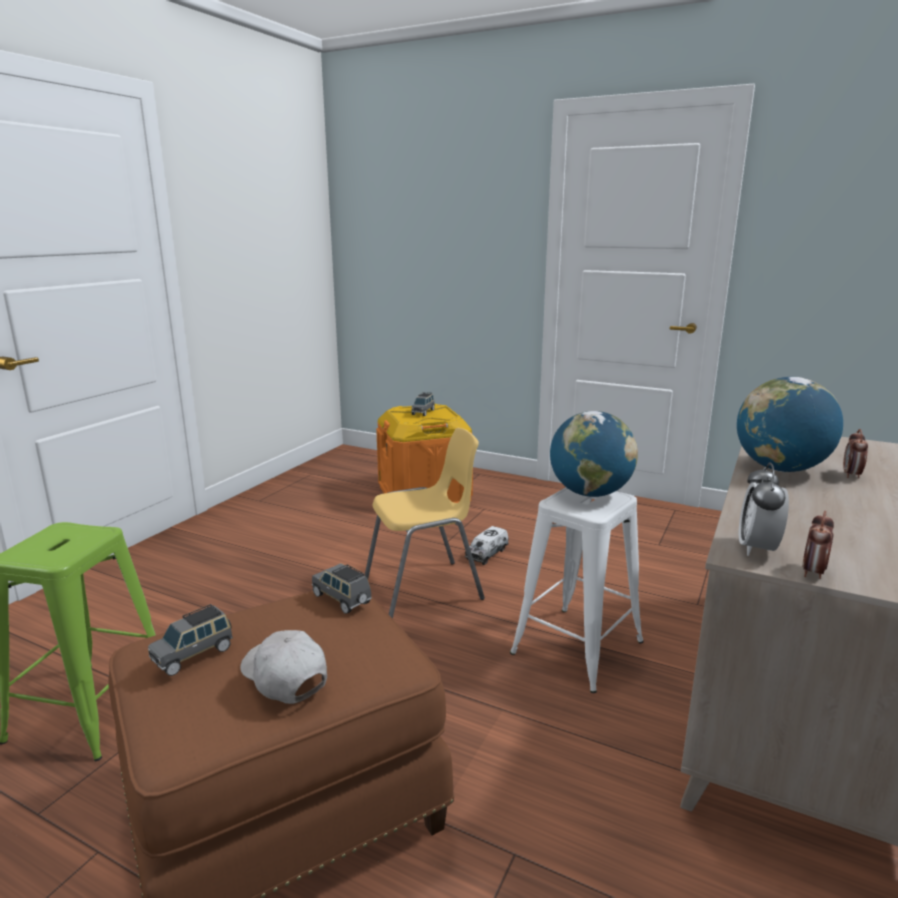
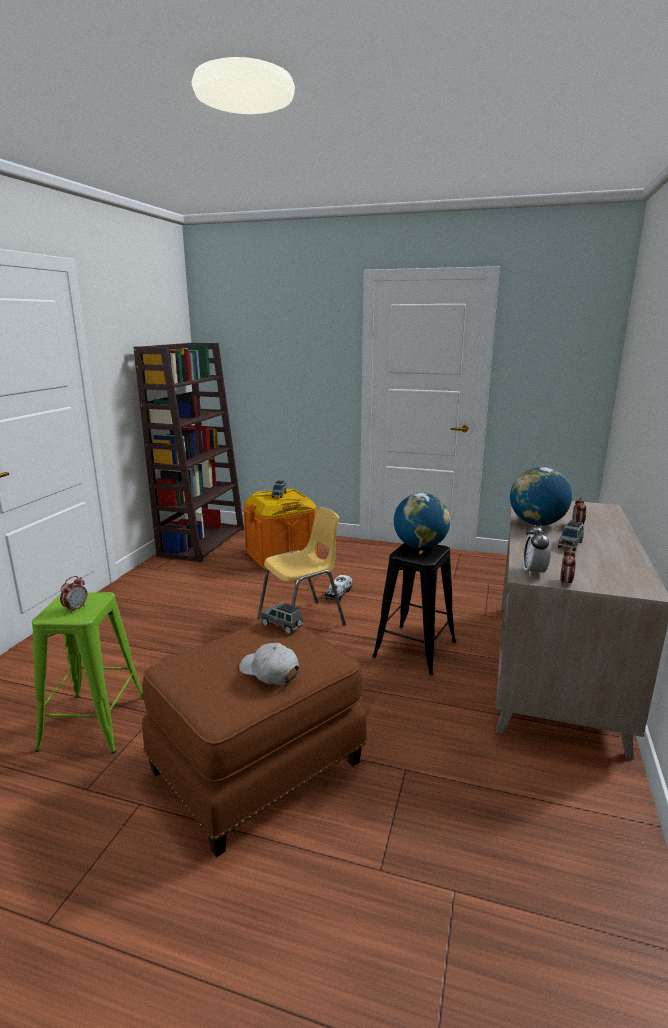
camera: 10 degrees left, 0 degrees up
(57, 547) = (76, 608): none -> alarm clock
(194, 655) = (205, 666): grey toy car -> grey toy car (570, 544)
(329, 469) = (202, 541): none -> brown bookcase
(576, 648) = (414, 649): white stool -> black stool

